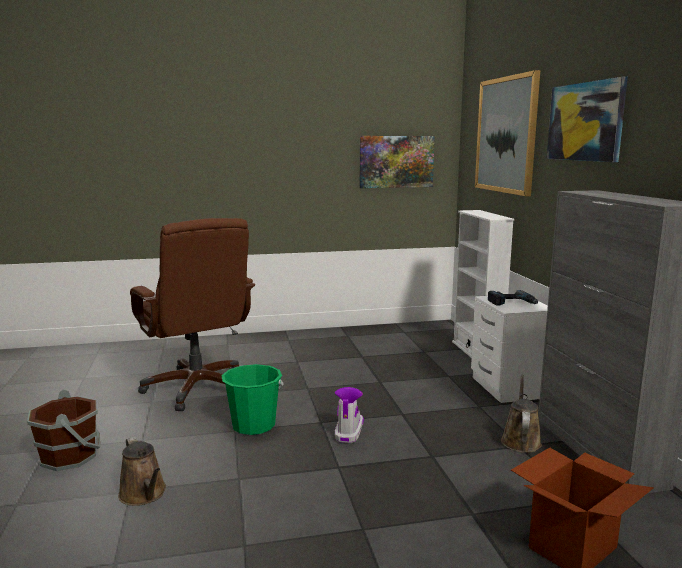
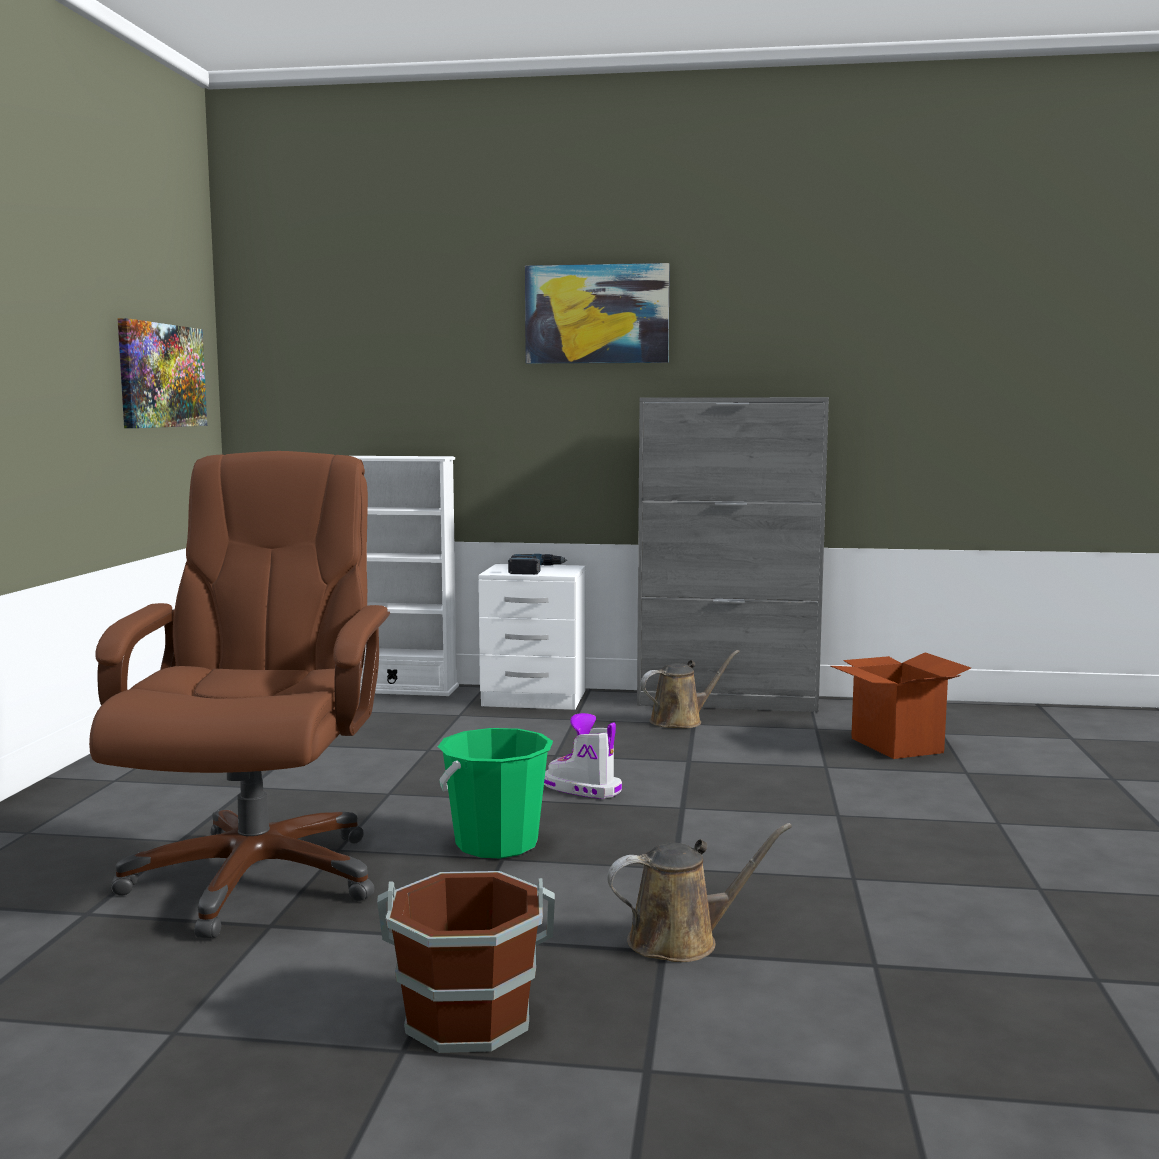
camera: 70 degrees left, 5 degrees down
(197, 388) = (256, 877): brown office chair -> brown office chair turned 75 degrees counterclockwise
(506, 135) = (394, 331): picture -> none
(520, 440) = (680, 721): brown watering can -> brown watering can turned 120 degrees clockwise

